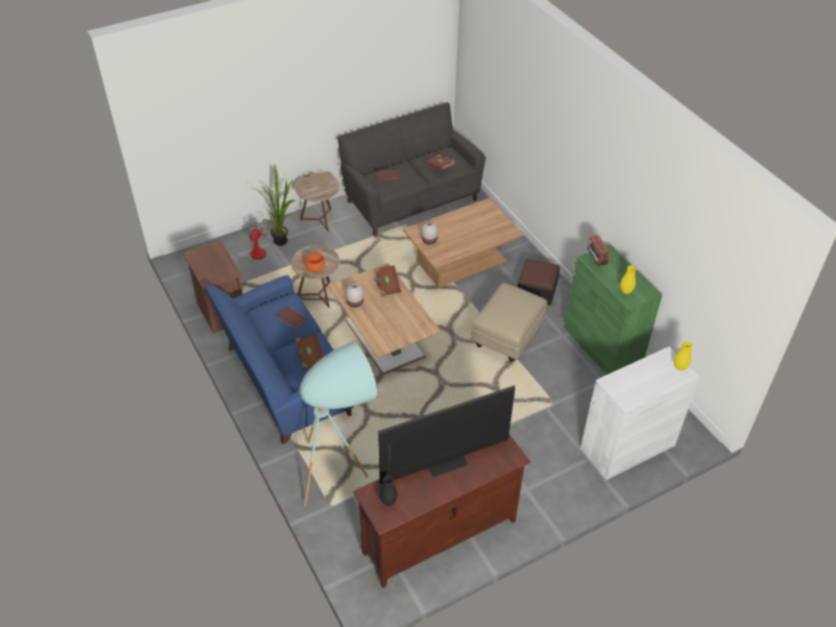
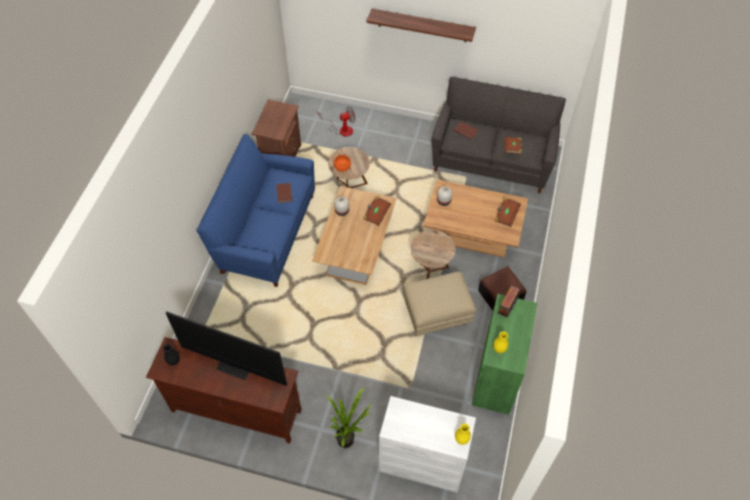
camera: 45 degrees right, 10 degrees up
(282, 239) = (372, 131): potted plant -> potted plant (349, 439)
(298, 92) = (422, 25): none -> shelf
(309, 356) = (265, 228): brown book -> brown book (506, 215)
(320, 220) = (412, 133): brown side table -> brown side table (430, 272)
(340, 469) = (232, 317): turquoise floor lamp -> none

